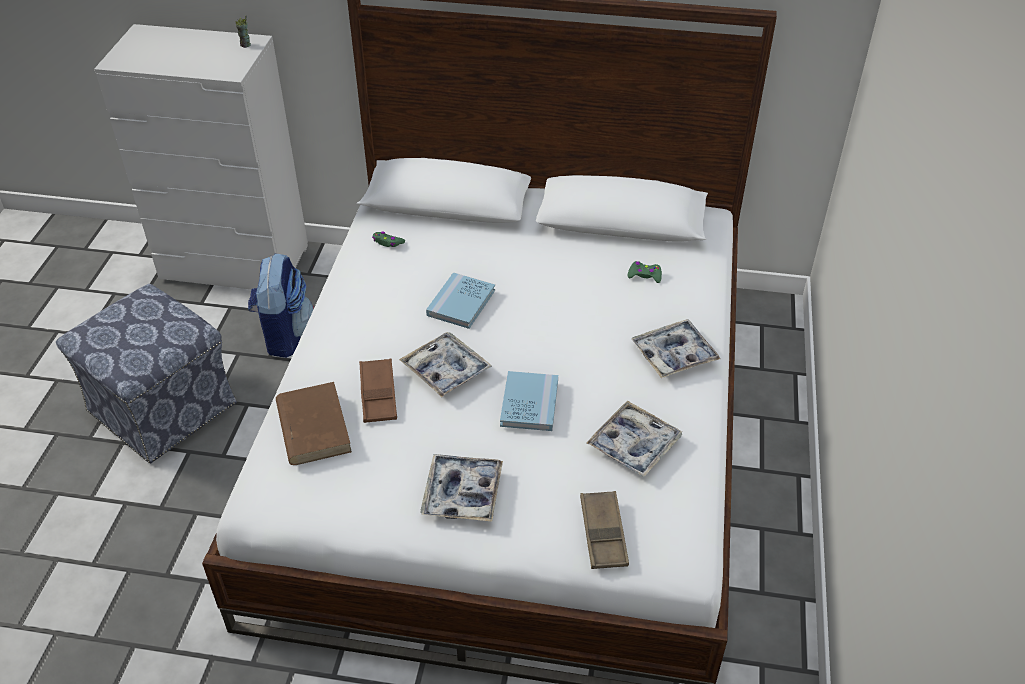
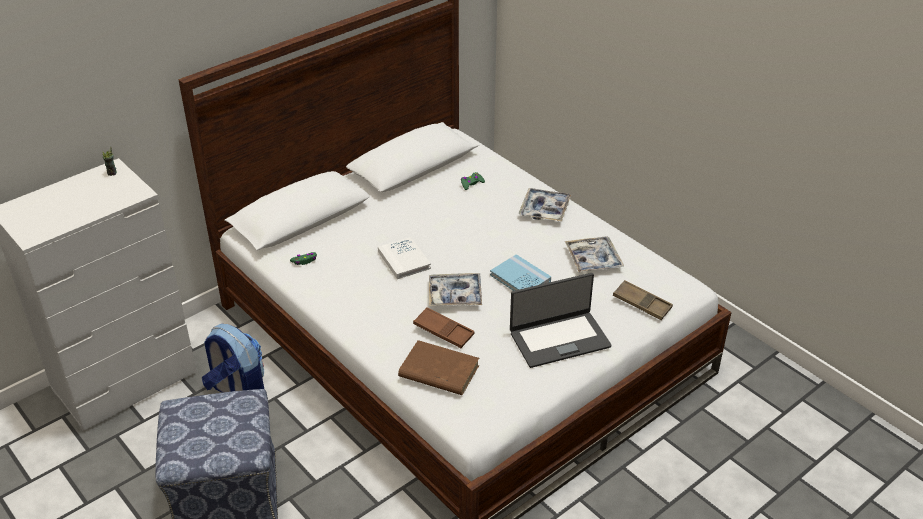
camera: 50 degrees left, 5 degrees down
(461, 303) = (404, 260): blue book -> white book
(462, 493) = (559, 339): tray -> laptop

